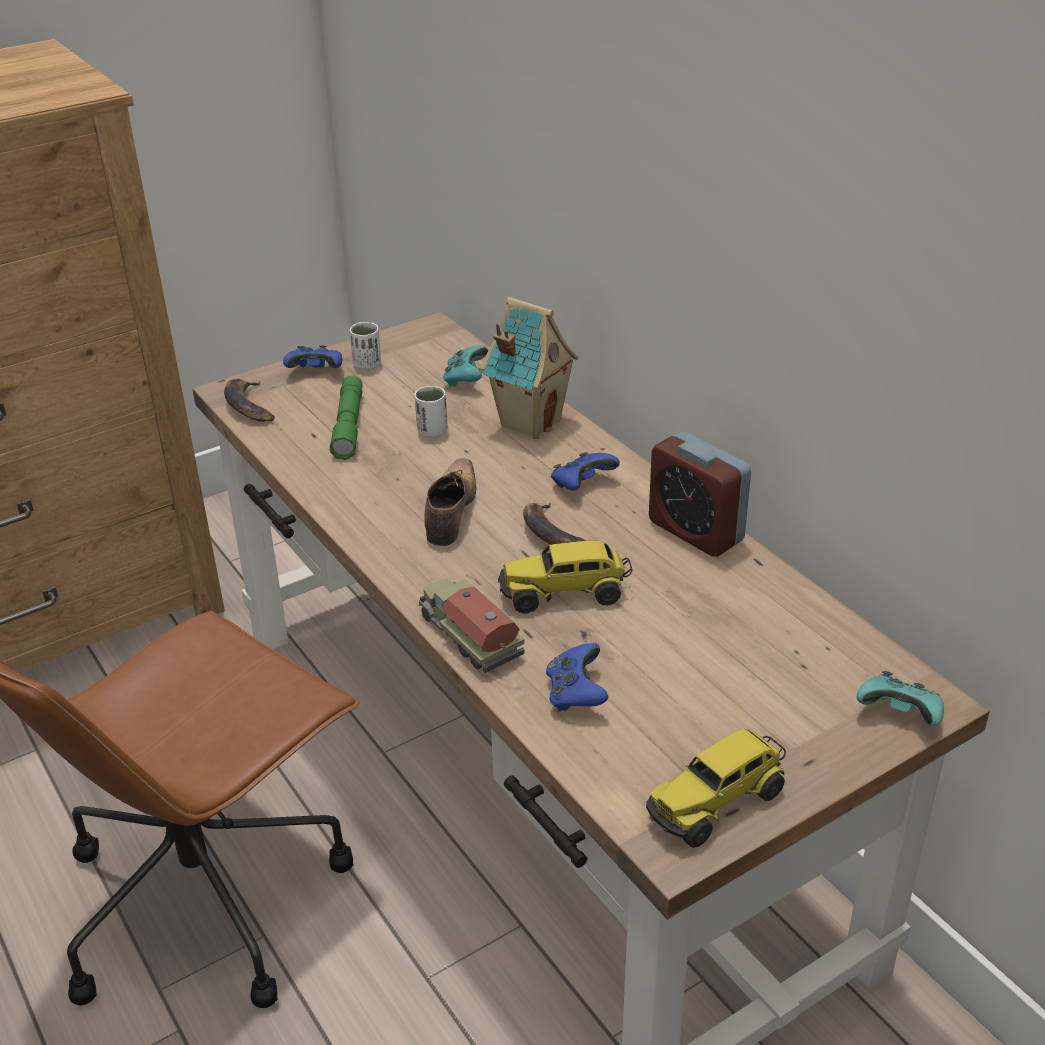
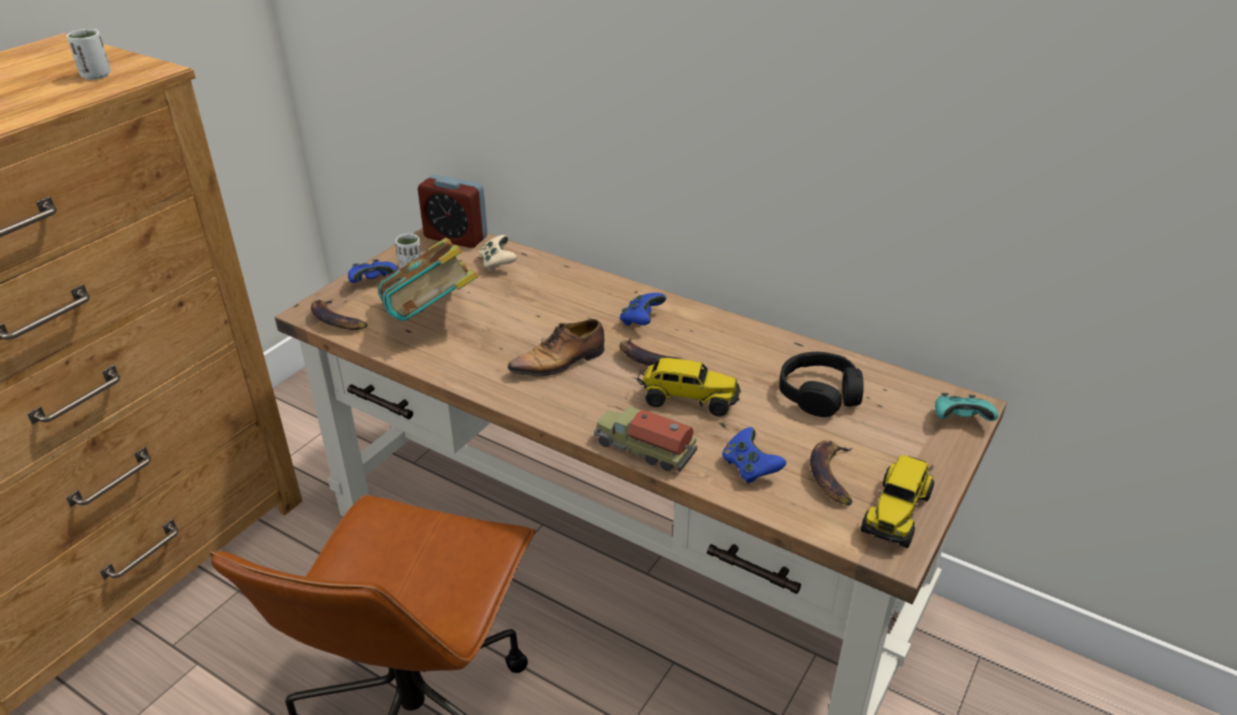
camera: 25 degrees left, 0 degrees up
(348, 426) = (431, 317): green flashlight -> book
(432, 431) = (501, 307): white cup -> white cup (96, 76)
(451, 511) = (560, 362): shoe -> shoe turned 105 degrees counterclockwise
(466, 379) = (497, 263): turquoise game controller -> beige game controller
(529, 422) = (570, 285): toy house -> none
(564, 593) = (688, 399): toy truck -> toy truck turned 135 degrees counterclockwise
(669, 733) = (831, 475): none -> banana
(695, 531) = (743, 334): alarm clock -> alarm clock (456, 237)
(734, 631) = (819, 394): none -> black headphones

